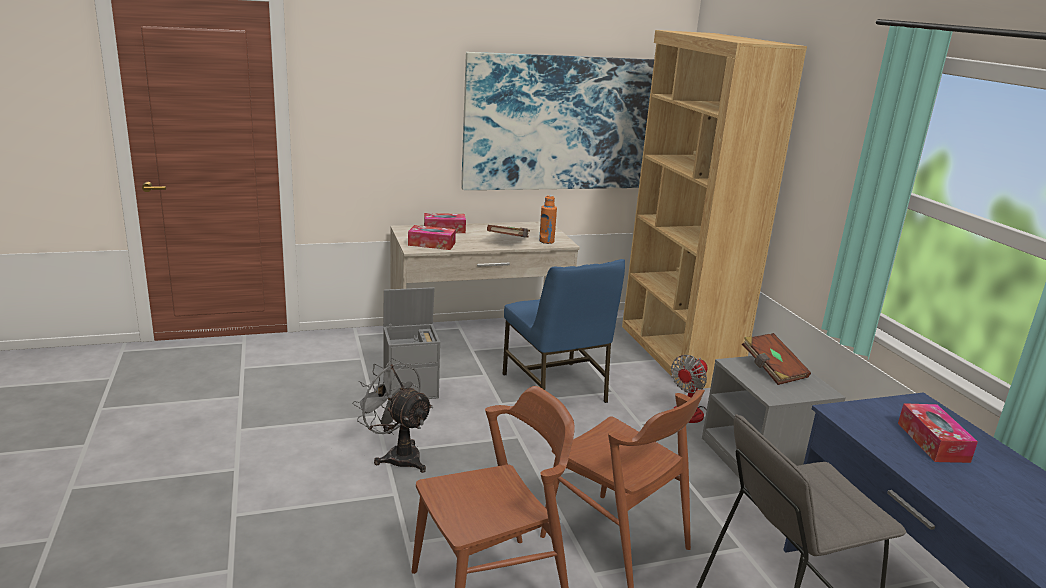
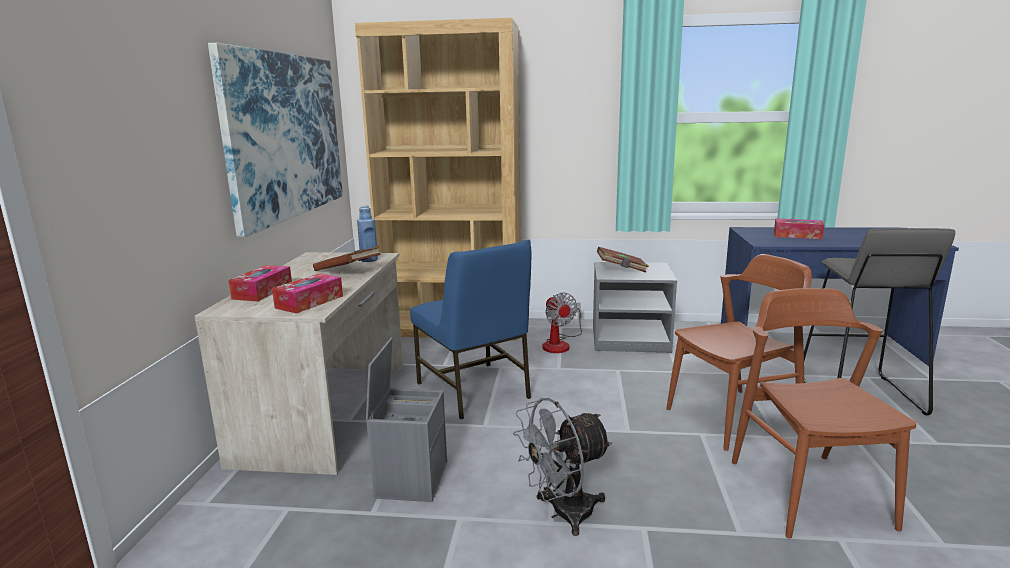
camera: 65 degrees left, 5 degrees down
(546, 241) = (369, 260): orange bottle -> blue bottle
(556, 388) = (474, 391): blue chair -> blue chair turned 60 degrees clockwise

